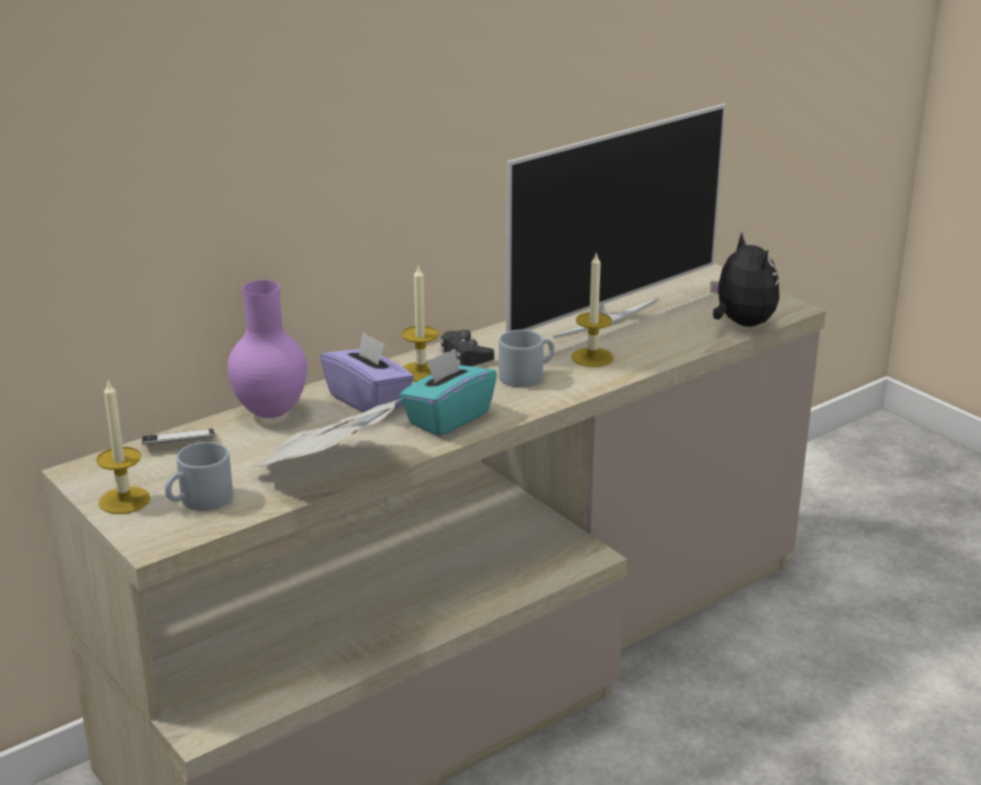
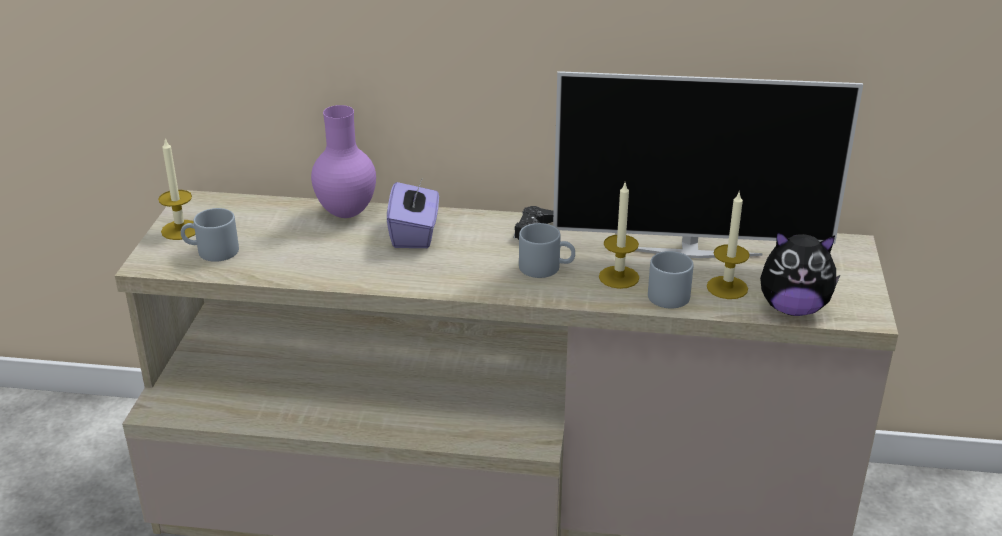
camera: 45 degrees right, 5 degrees up
(179, 442) = (267, 207): phone -> none
(328, 469) = (307, 269): newspaper -> none
(421, 372) = (483, 229): candle -> candle (727, 287)
(448, 418) = (437, 272): turquoise tissue box -> none
(644, 351) = (667, 292): none -> grey mug
(741, 324) = (793, 308): plush toy -> plush toy turned 75 degrees clockwise

